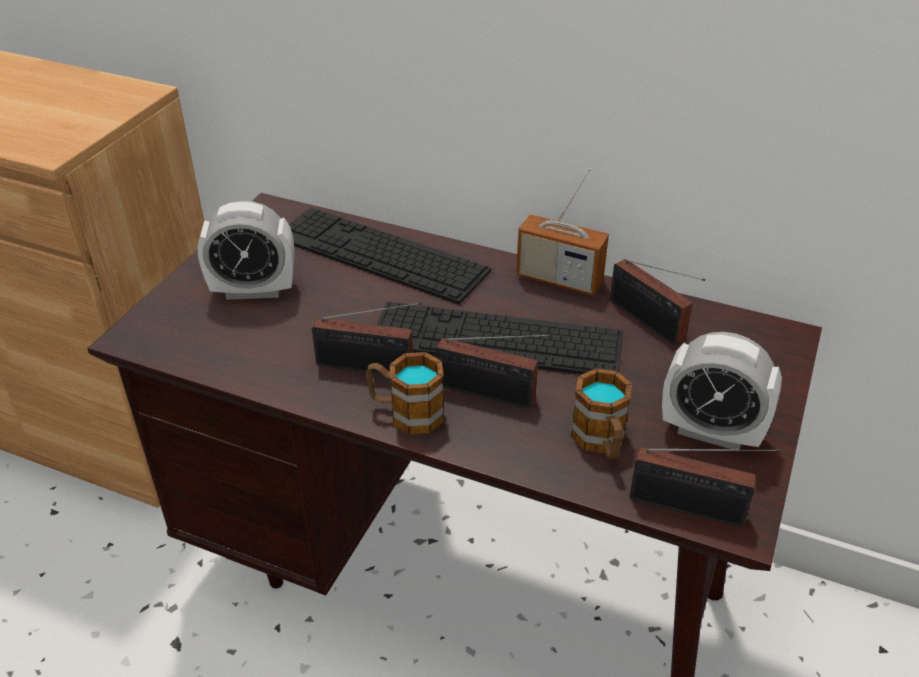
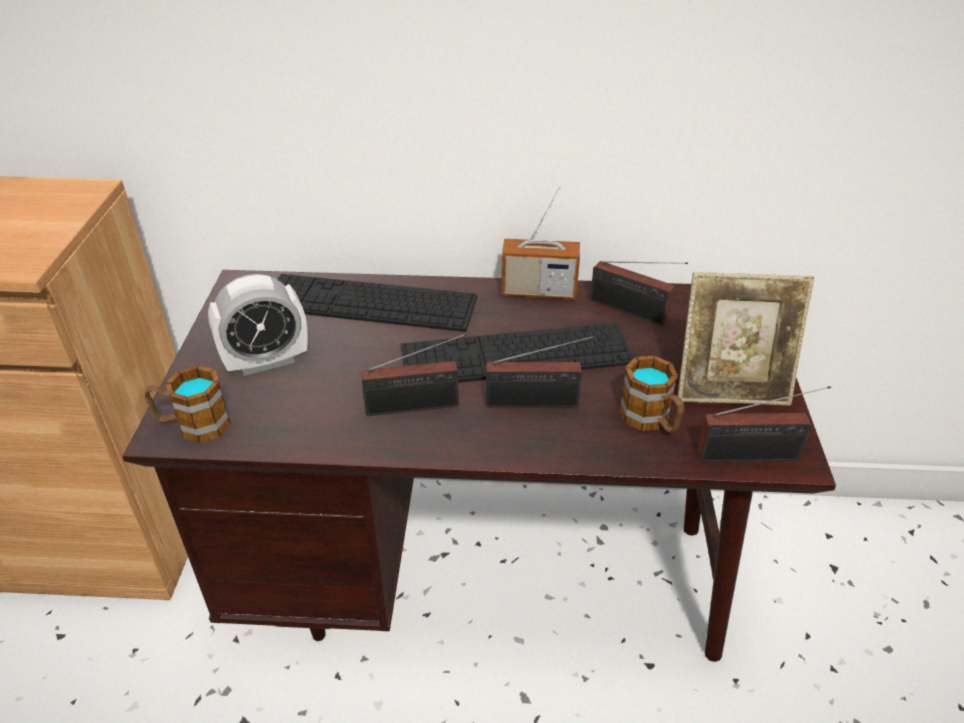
camera: 20 degrees left, 0 degrees up
(406, 412) = (473, 438): mug -> mug (193, 425)
(711, 432) = (730, 389): alarm clock -> picture frame

